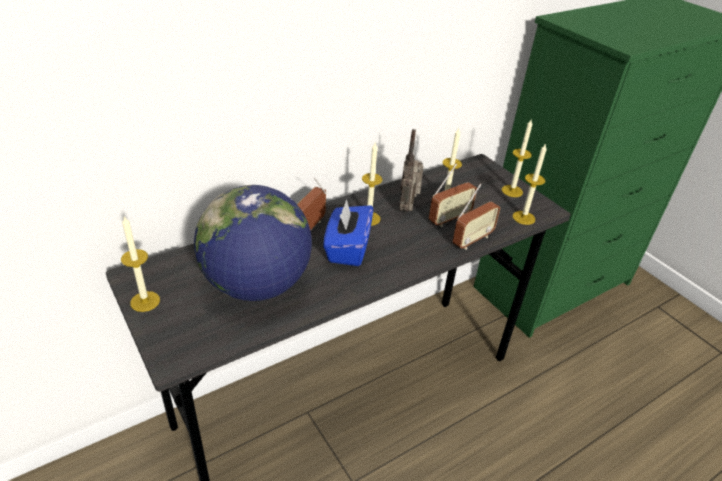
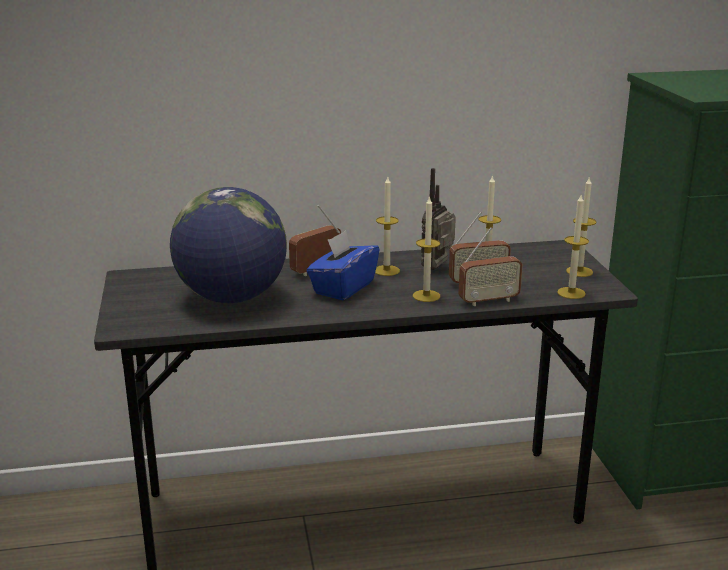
camera: 25 degrees right, 15 degrees down
(145, 301) = (125, 293): candle -> candle (426, 296)

